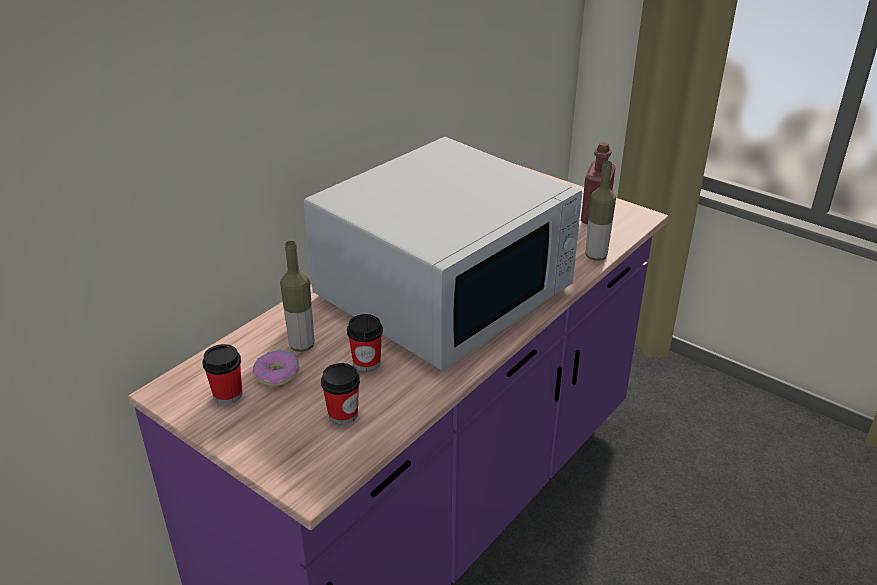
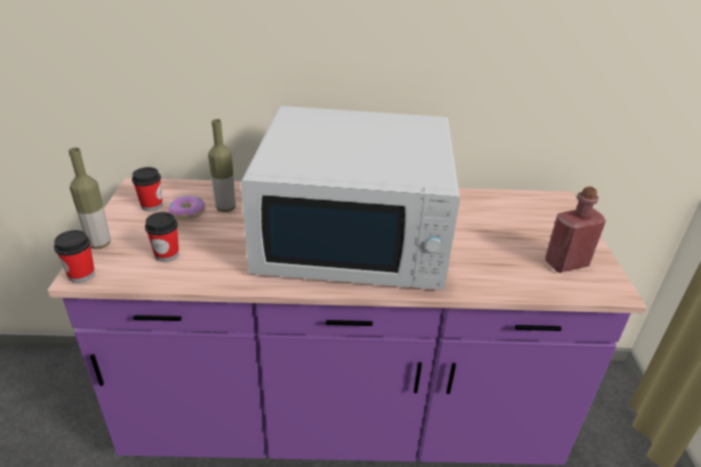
camera: 50 degrees right, 0 degrees up
(366, 362) = (232, 239): cup -> cup (81, 274)
(596, 256) = (507, 288): bottle -> bottle (99, 244)

